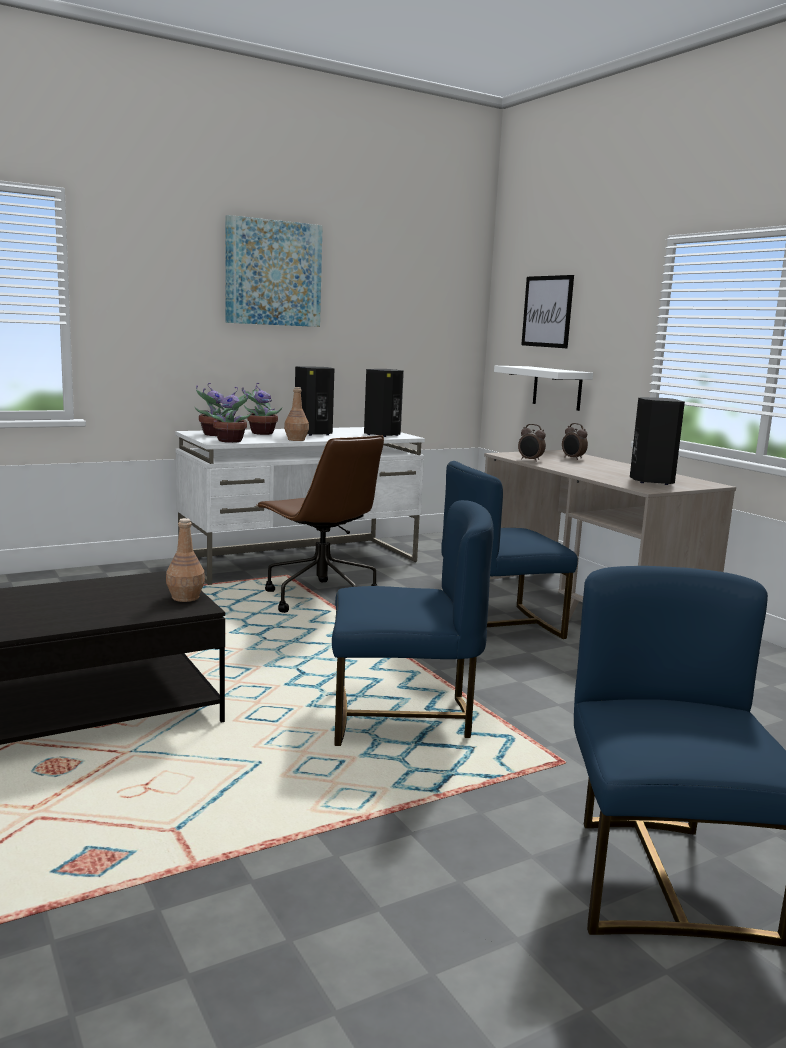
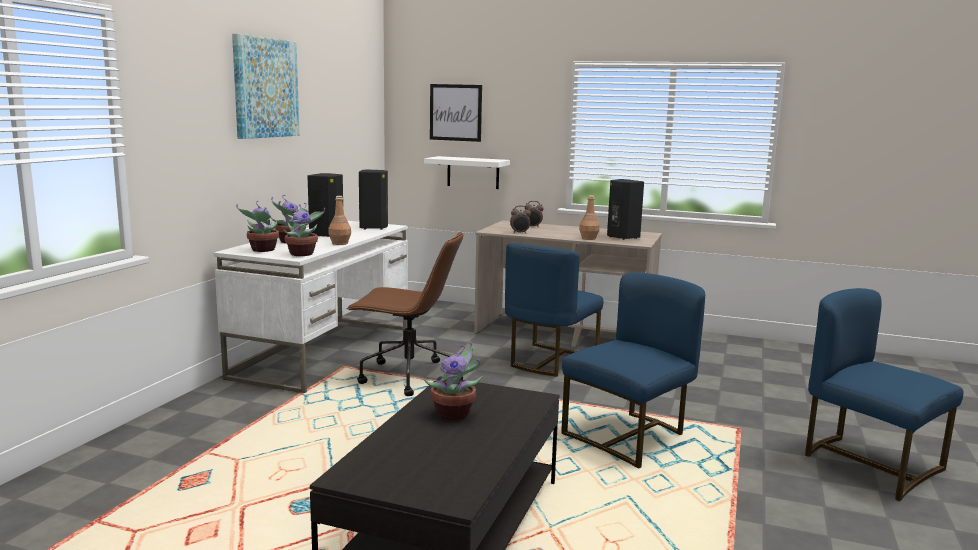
camera: 40 degrees left, 0 degrees up
(94, 596) = (455, 414): none -> potted plant
(185, 597) = (510, 394): brown bottle -> brown bottle (588, 238)

